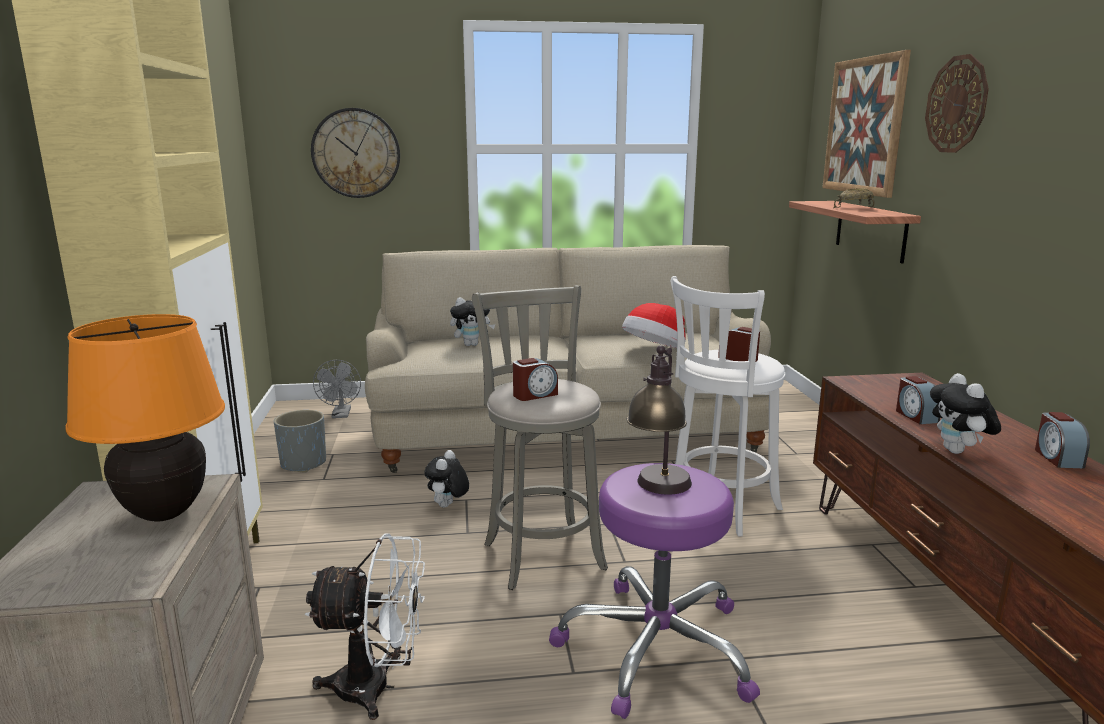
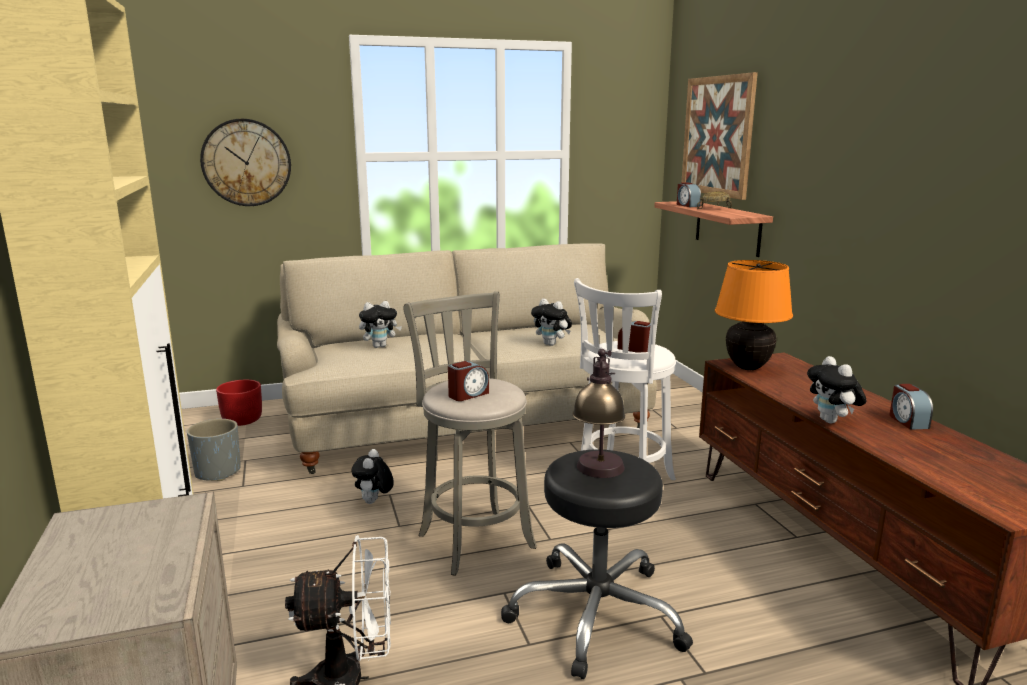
camera: 10 degrees left, 0 degrees up
(165, 513) = (157, 537): orange table lamp -> orange table lamp (748, 367)
(341, 415) = (242, 420): grey fan -> red planter
(655, 351) = (552, 344): hat -> plush toy
(656, 647) = (596, 613): purple stool -> black stool
(915, 416) = (790, 392): alarm clock -> alarm clock (687, 205)
(956, 104) = (800, 122): wall clock -> none

